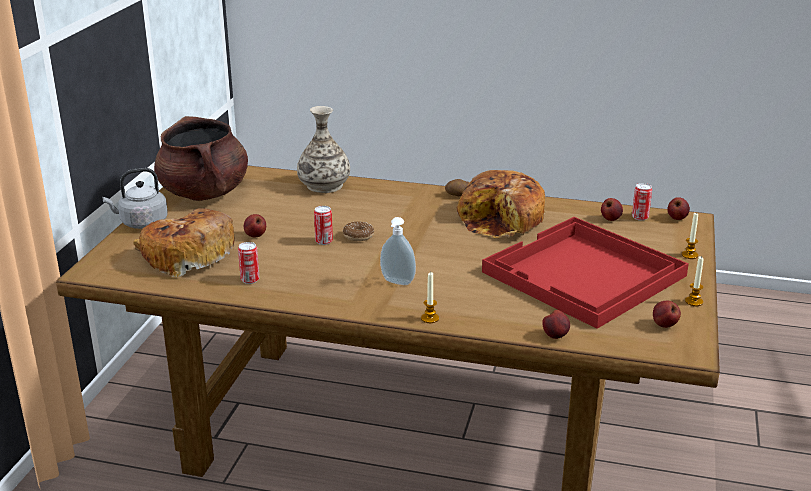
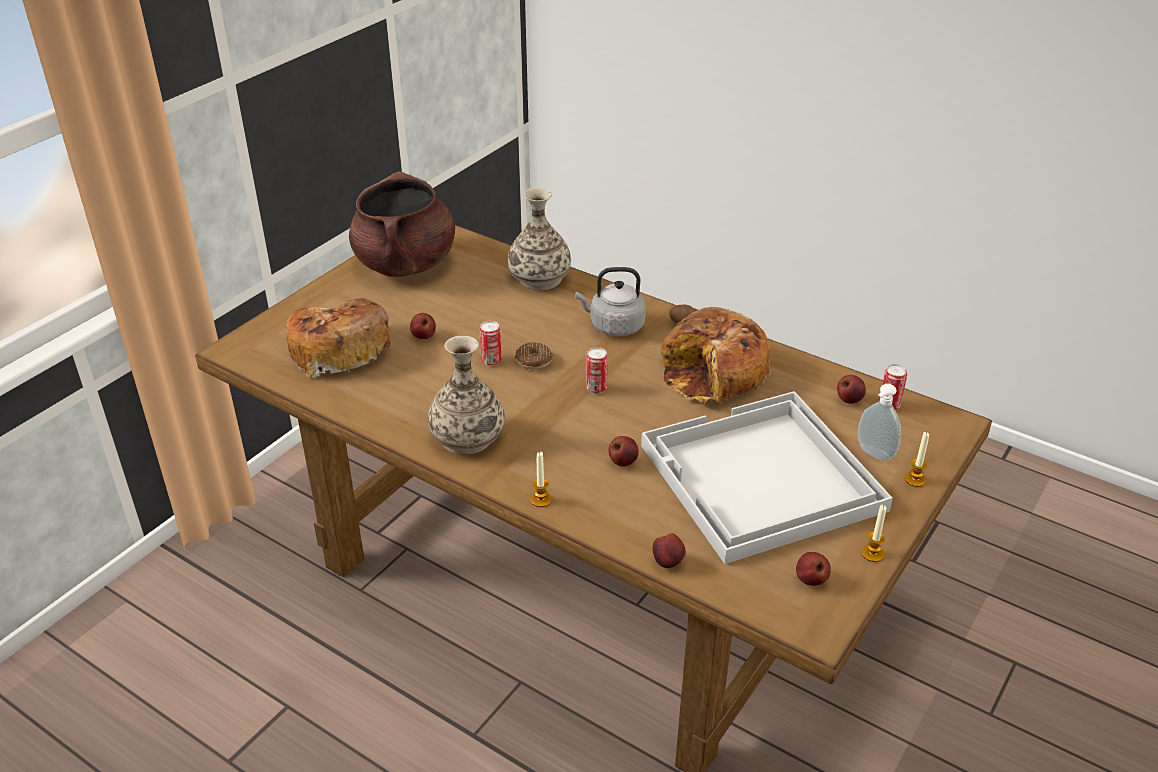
camera: 20 degrees right, 10 degrees up
(141, 223) = (318, 293): grey kettle -> grey kettle (614, 326)
(250, 280) = (382, 398): can -> can (596, 388)
(341, 292) = (467, 438): none -> vase
(397, 282) = (535, 439): soap dispenser -> soap dispenser (873, 454)
(584, 275) = (760, 479): red tray -> white tray
(677, 218) = (937, 417): apple -> apple (623, 462)

